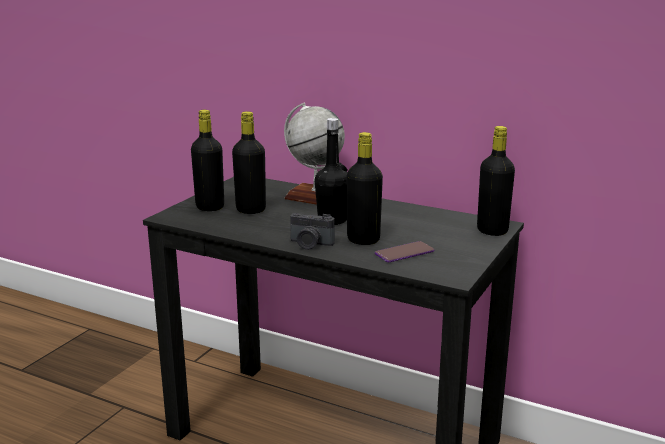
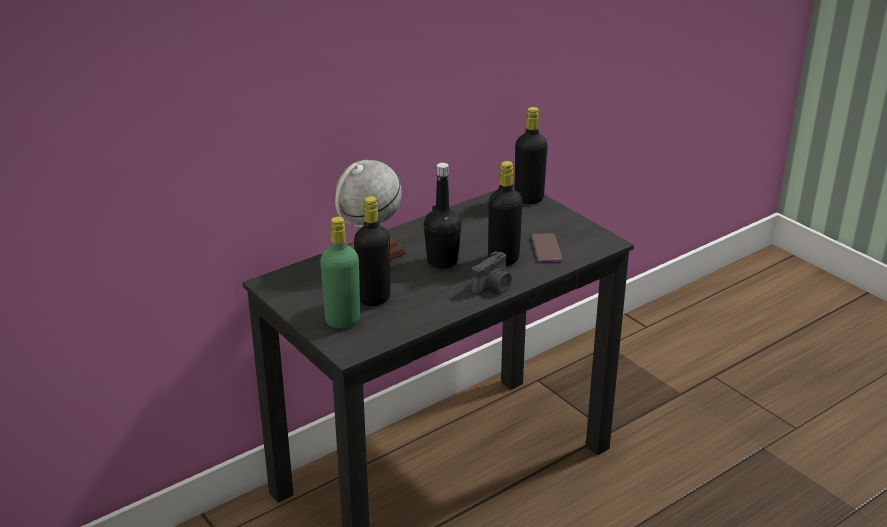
camera: 65 degrees left, 10 degrees up
(210, 207) = (342, 320): black bottle -> green bottle

